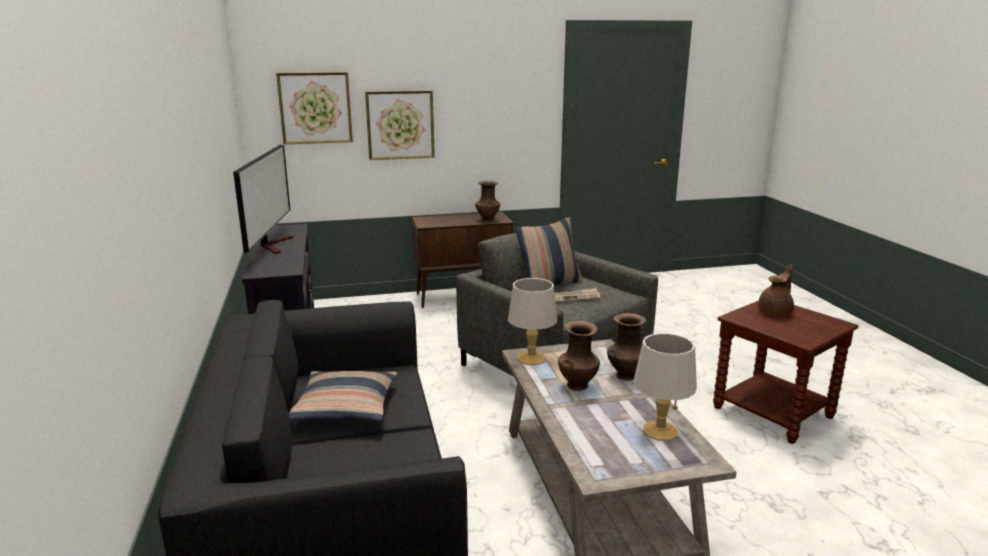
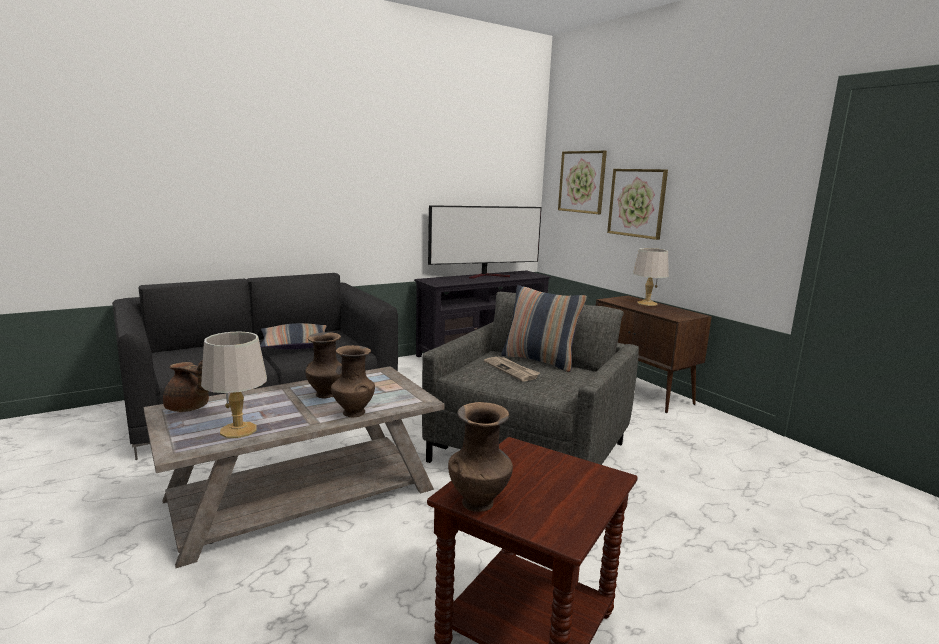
camera: 70 degrees right, 5 degrees down
(487, 220) = (667, 313): brown vase -> brown vase (479, 502)
(531, 358) = (376, 376): grey table lamp -> grey table lamp (646, 303)
(776, 312) = (567, 478): brown teapot -> brown teapot (188, 408)

